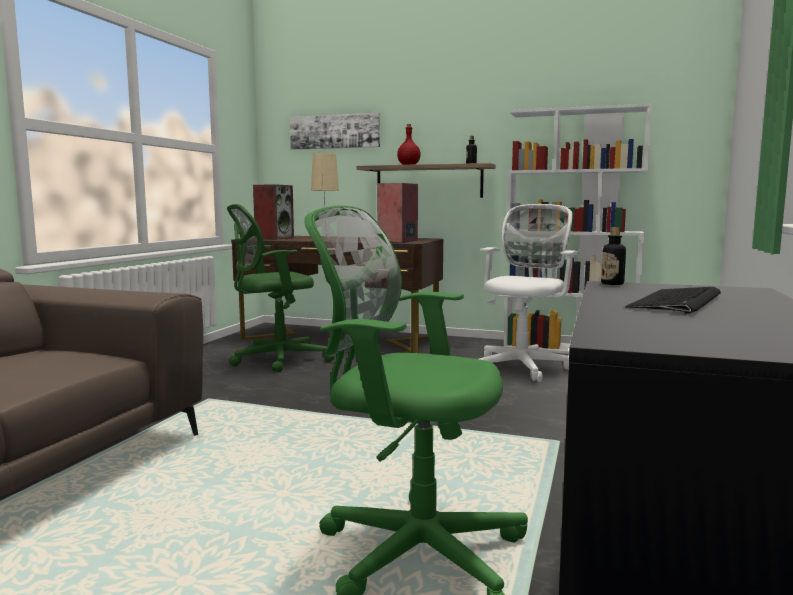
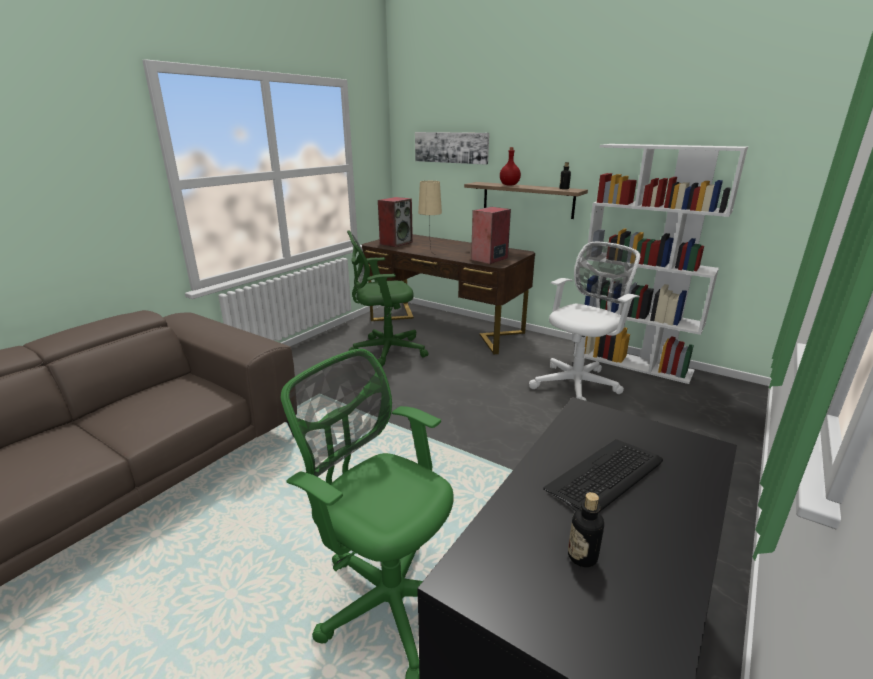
camera: 15 degrees right, 15 degrees up
(612, 284) = (587, 410): bottle -> bottle (582, 556)

